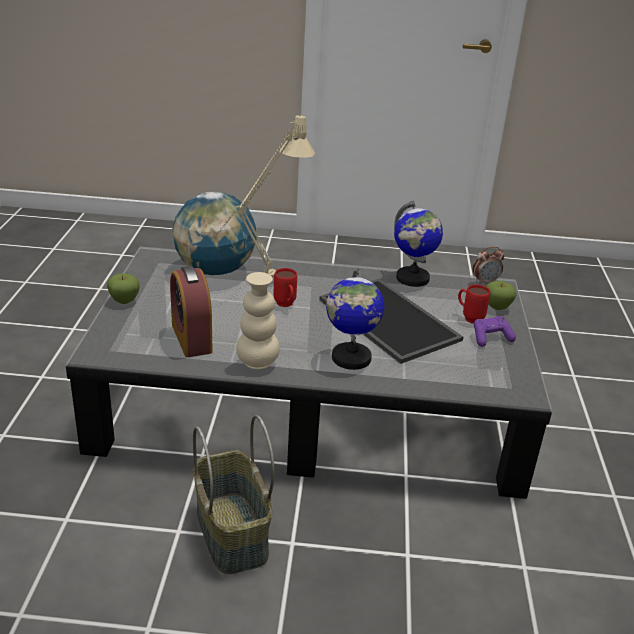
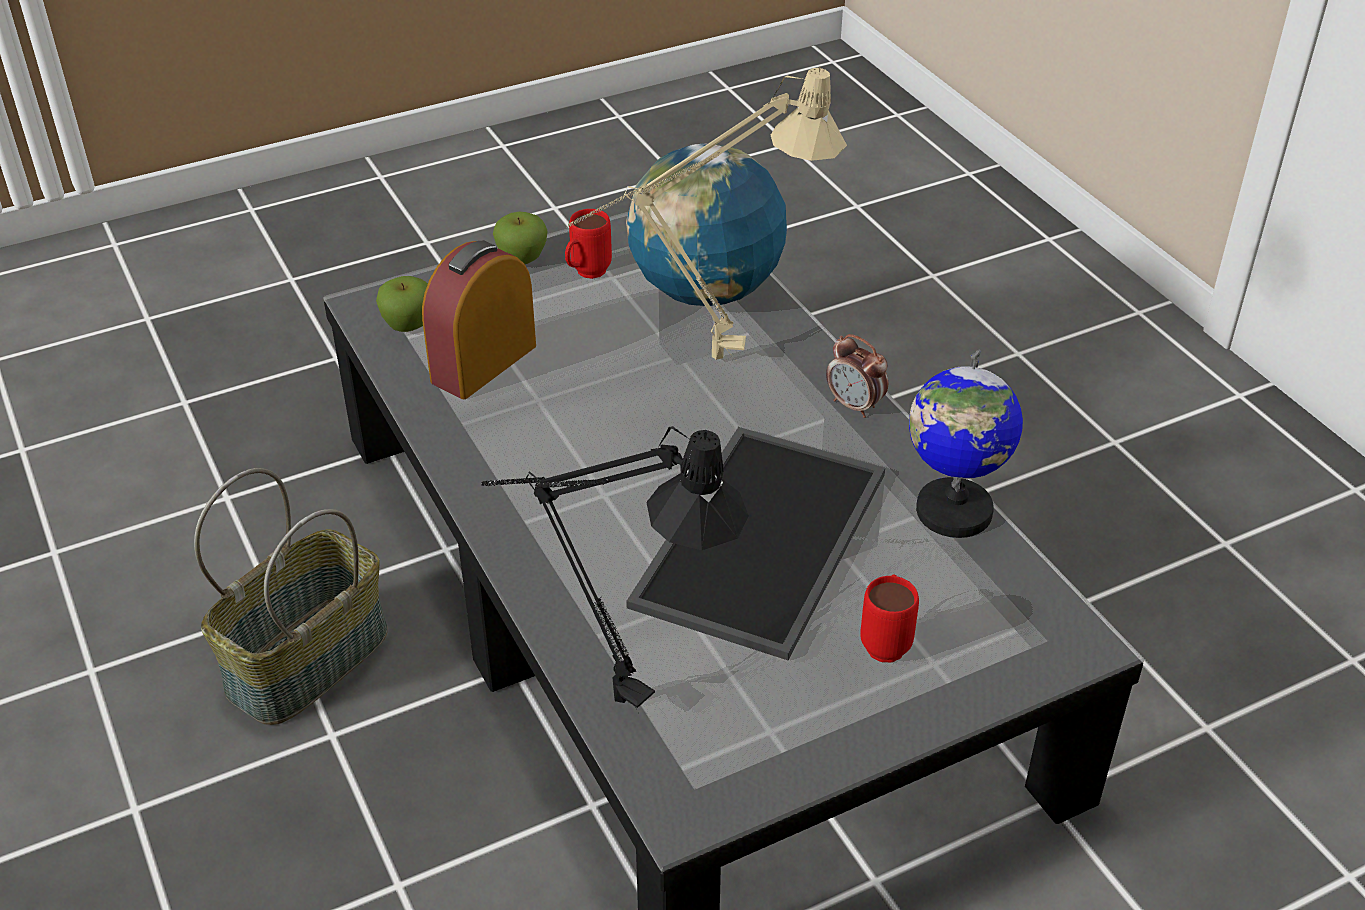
camera: 60 degrees right, 10 degrees up
(257, 363) = (478, 454): beige vase -> none
(286, 305) = (678, 407): red mug -> red mug (586, 274)
(350, 358) = (586, 544): globe -> none
(445, 386) = (605, 691): none -> black table lamp
(485, 282) = (1067, 616): alarm clock -> alarm clock (855, 406)
(490, 338) = (839, 697): purple game controller -> none
(497, 307) = (978, 667): apple -> apple (408, 326)

